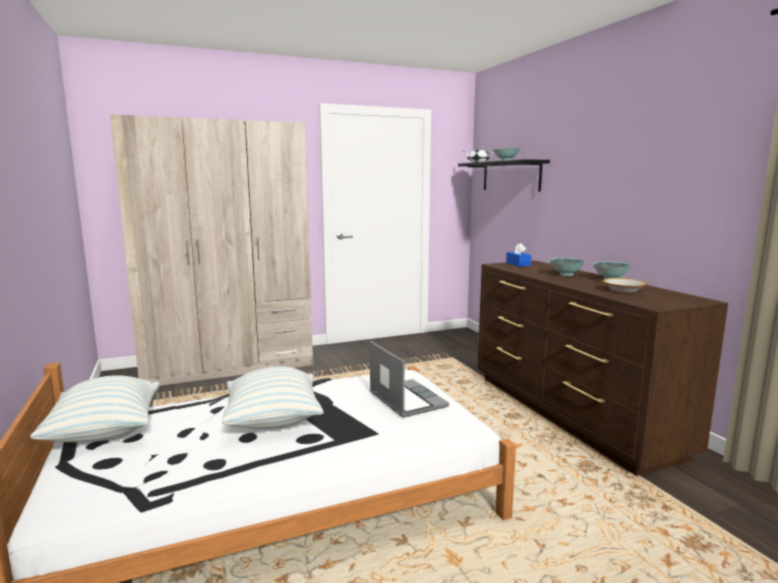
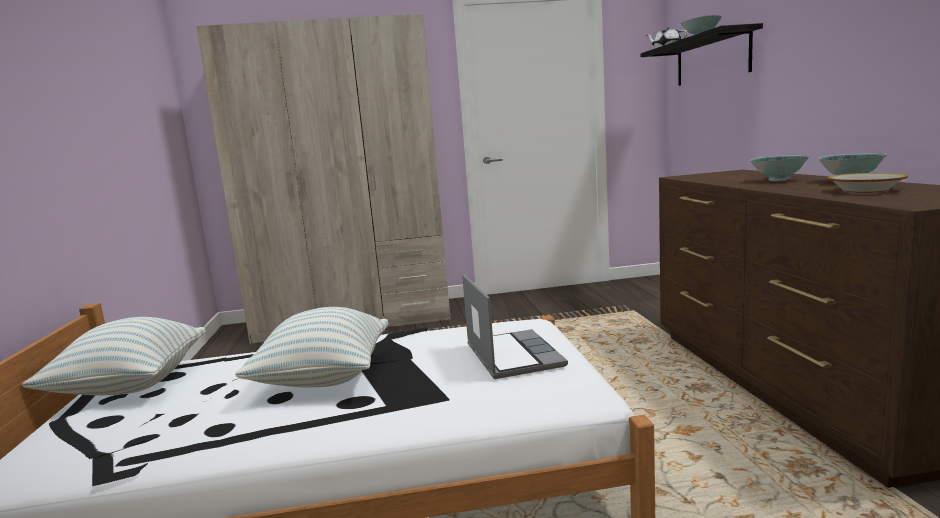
camera: 15 degrees right, 0 degrees up
(518, 264) = (712, 174): blue tissue box -> none

